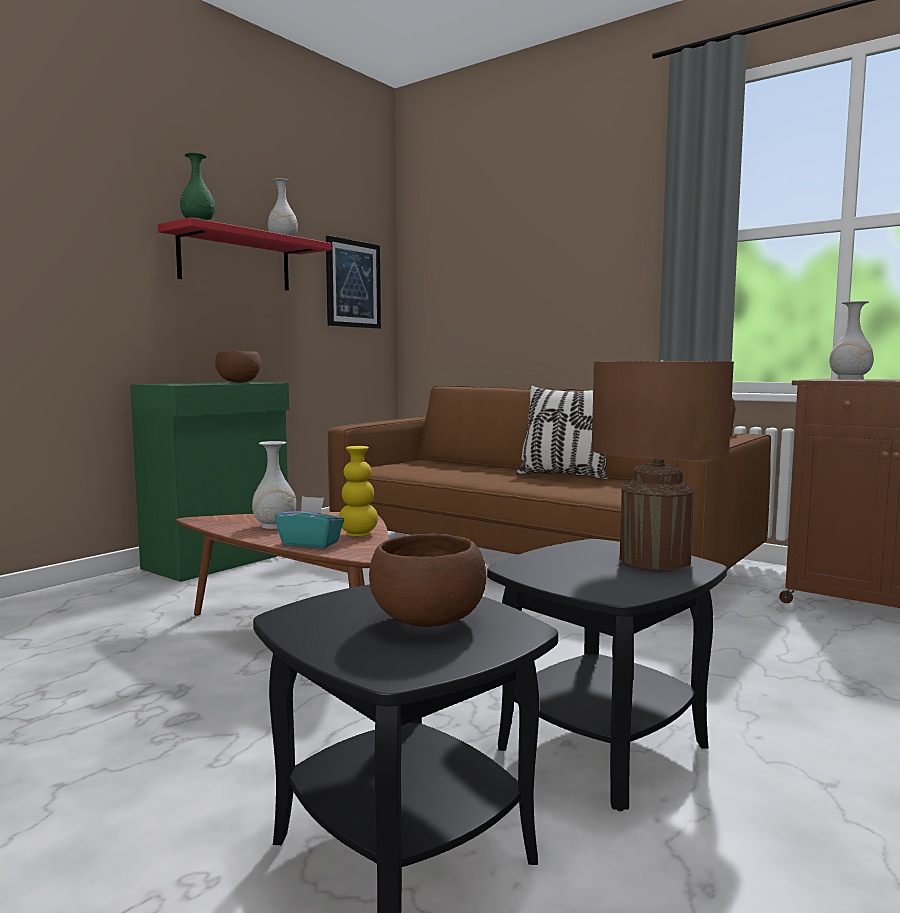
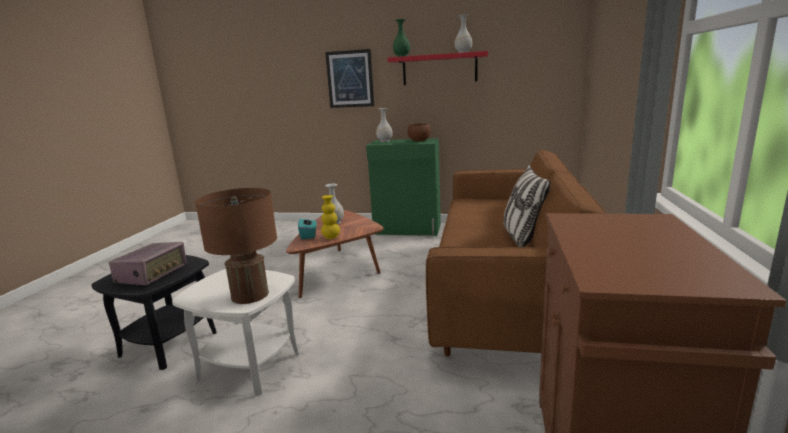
camera: 65 degrees right, 10 degrees up
(353, 284) = (536, 68): picture -> picture (350, 79)
(427, 621) = (153, 274): brown bowl -> radio
(602, 748) = (249, 367): black side table -> white side table
(849, 379) = (630, 226): white vase -> white vase (384, 141)

